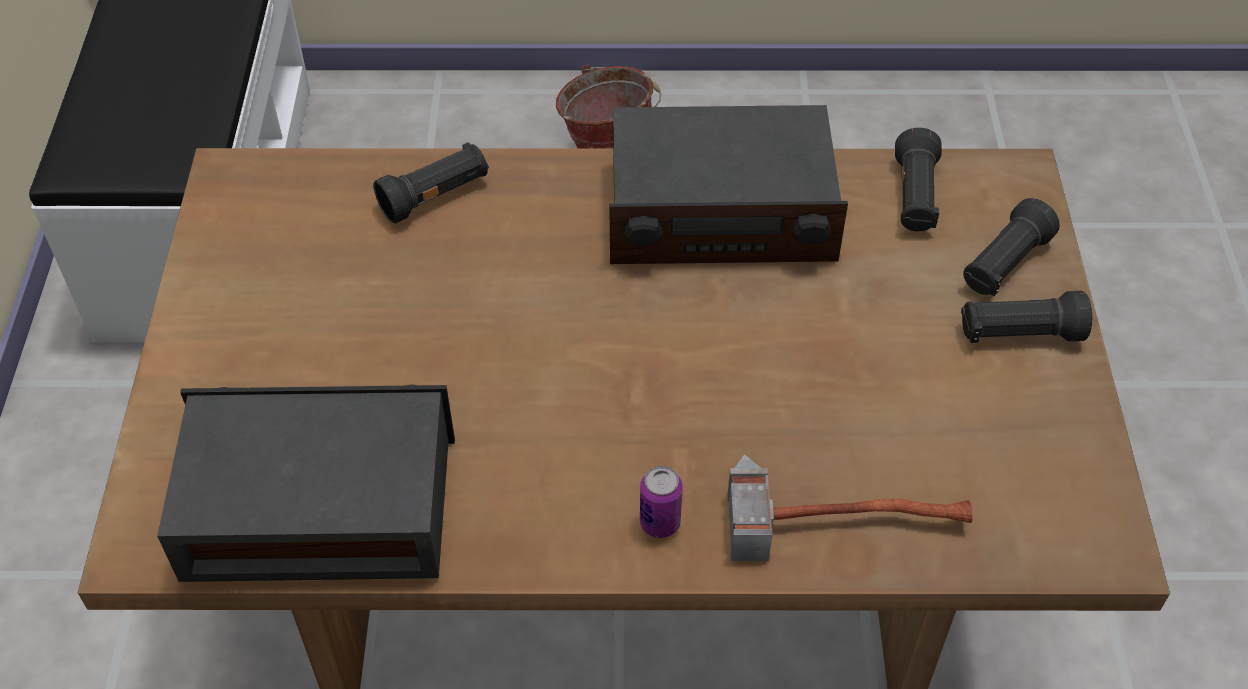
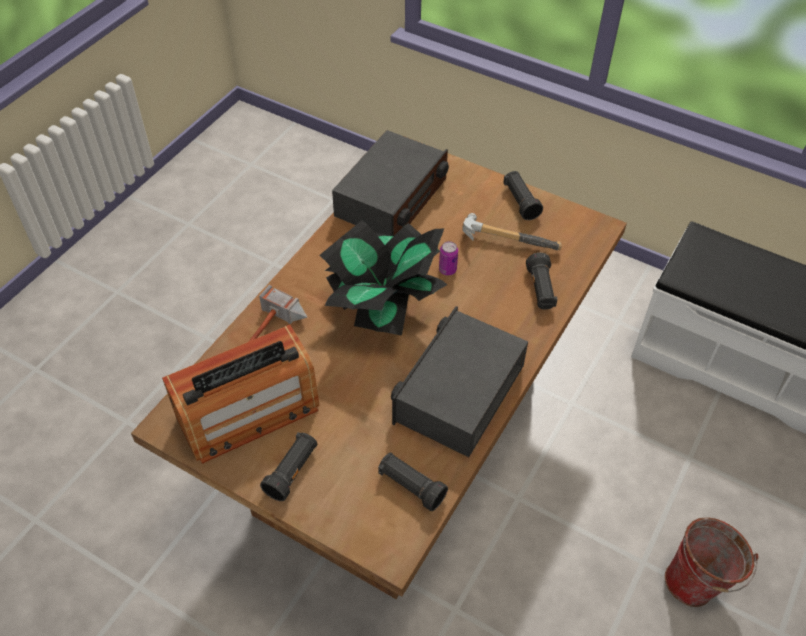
camera: 120 degrees right, 0 degrees up
(335, 282) = (506, 239): none -> hammer
(618, 383) = (382, 305): none -> potted plant
(660, 523) = (305, 286): can -> can (447, 270)
(982, 446) = (248, 413): none -> radio
(1003, 265) = (337, 496): black flashlight -> black flashlight (520, 202)

